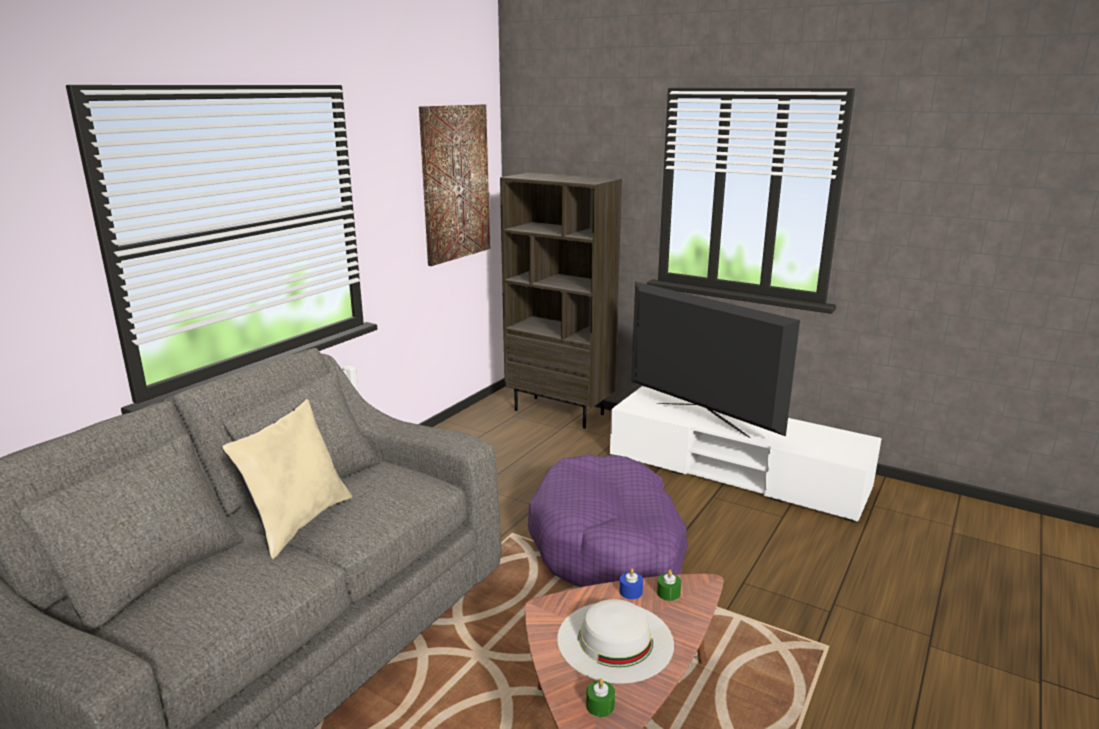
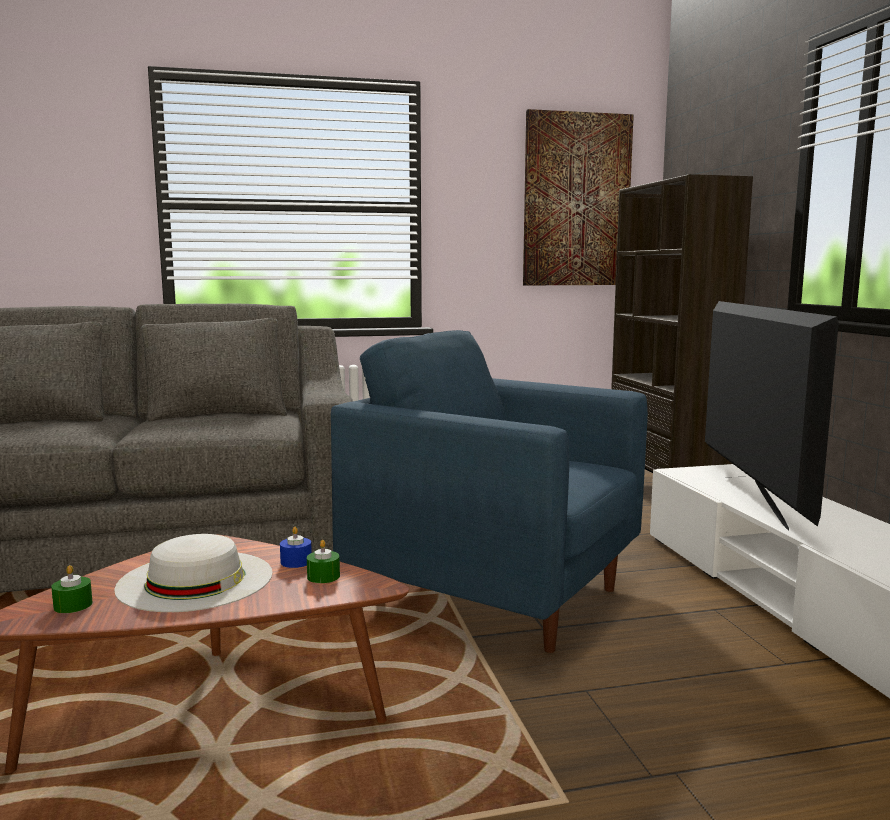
camera: 45 degrees right, 10 degrees down
(298, 522) = (146, 420): beige pillow -> none
(608, 544) = (497, 596): purple dog bed -> blue armchair

